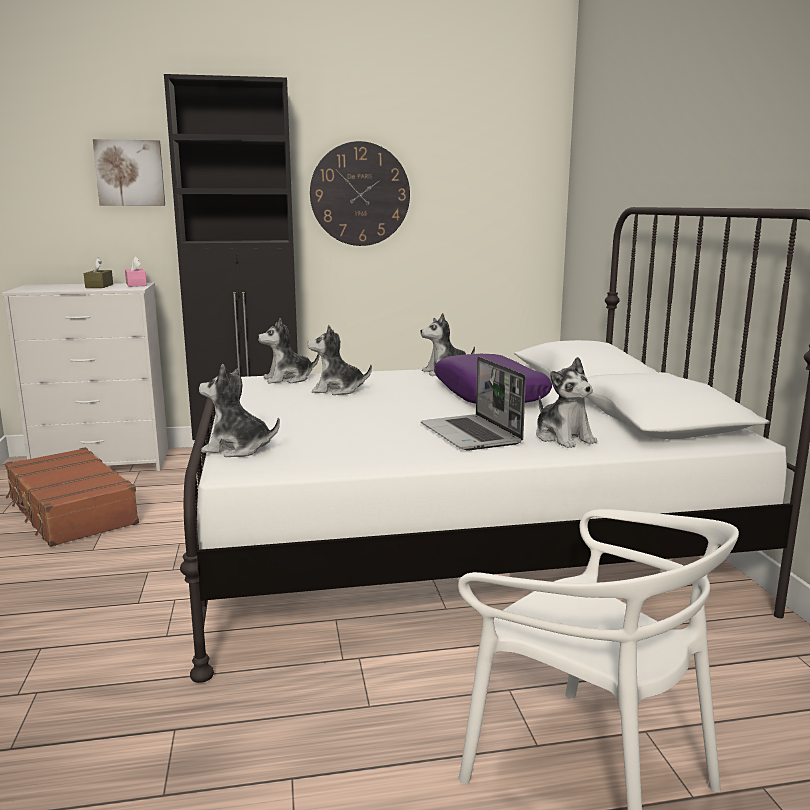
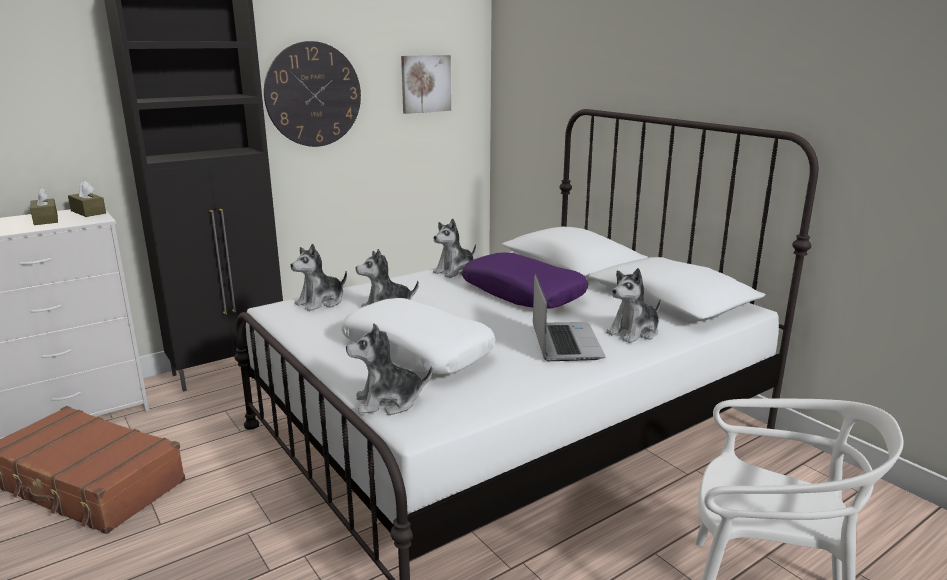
camera: 25 degrees left, 5 degrees up
(130, 173) = (58, 83): picture -> picture (425, 84)
(136, 284) = (88, 212): pink tissue box -> brown tissue box
(319, 420) = (418, 350): none -> white pillow
(472, 435) = (564, 343): laptop -> laptop turned 135 degrees counterclockwise
(563, 438) = (634, 332): plush toy -> plush toy turned 105 degrees clockwise

